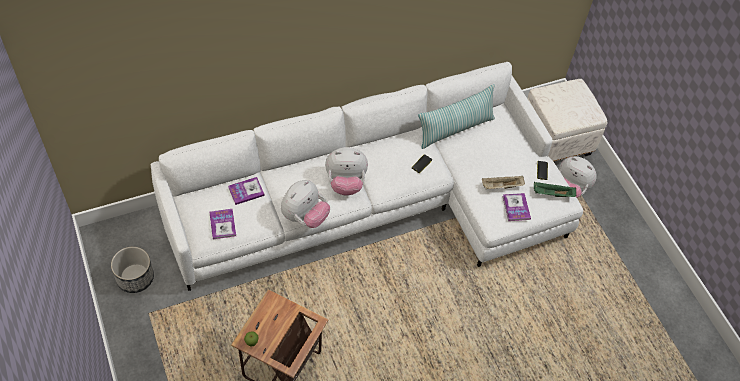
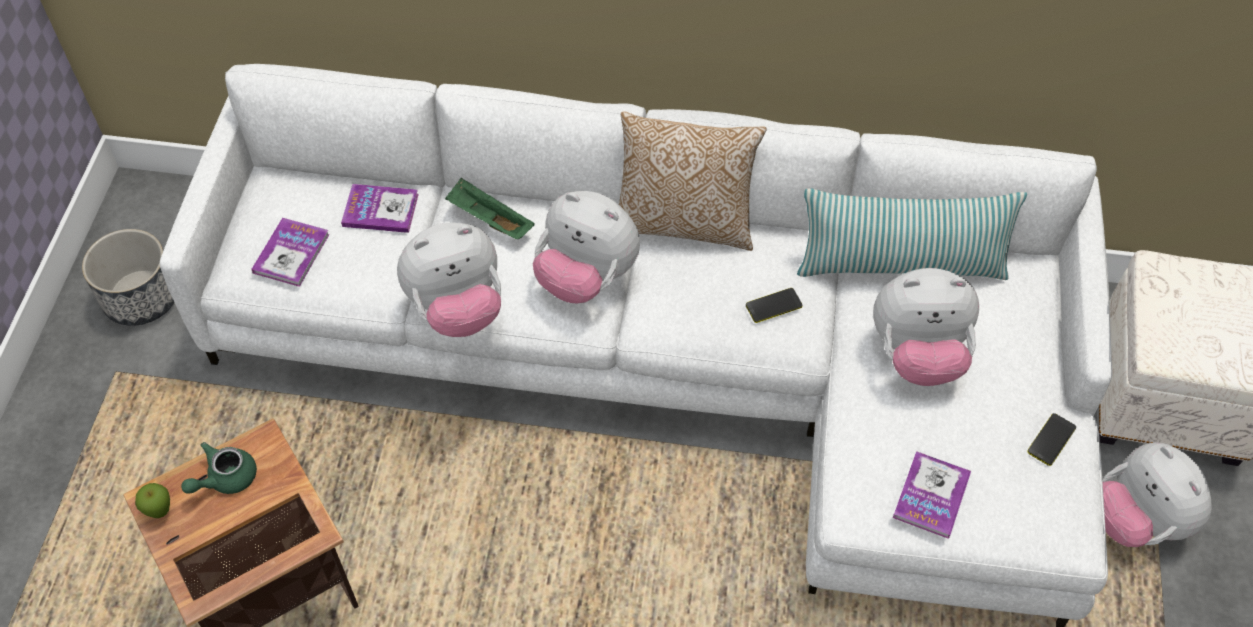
camera: 35 degrees right, 0 degrees up
(267, 319) = (225, 478): none -> green teapot
(367, 146) = (684, 223): none -> pillow
(481, 160) = (917, 354): none -> plush toy
(501, 187) = (926, 433): beige tray -> none
(552, 194) = (1042, 505): green tray -> green tray (489, 220)

